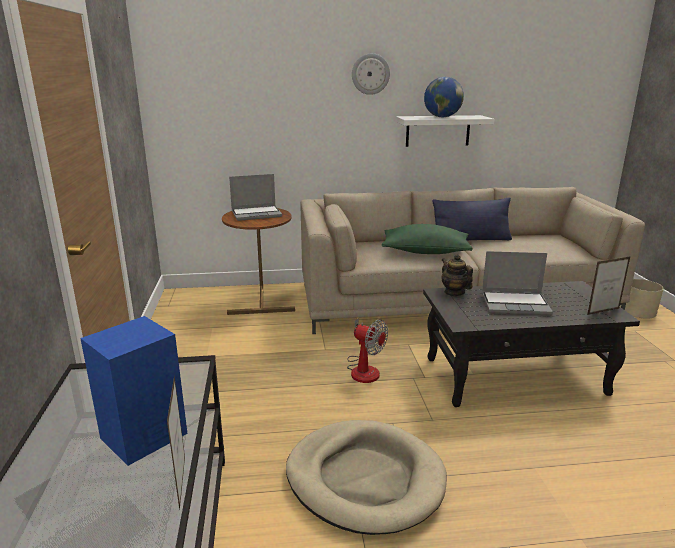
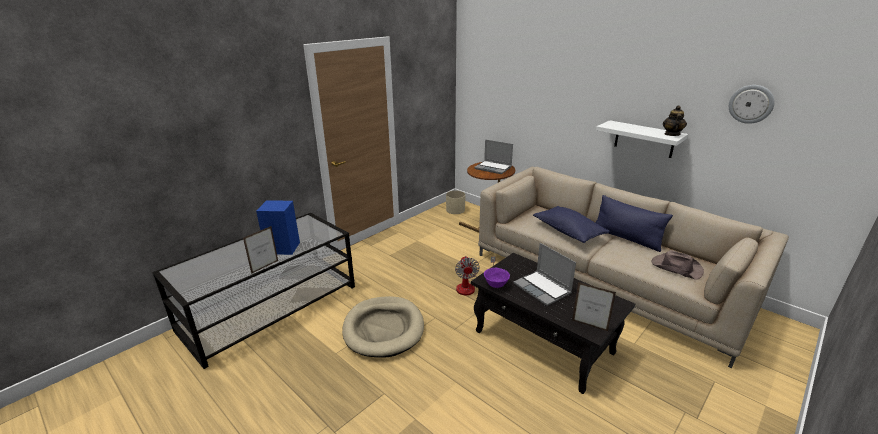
camera: 50 degrees right, 5 degrees up
(370, 74) = (593, 83): wall clock -> wall clock (751, 104)
(425, 252) = (568, 232): green pillow -> blue pillow
(442, 117) = (638, 129): globe -> none
(454, 292) = (524, 263): teapot -> teapot (671, 134)
(479, 322) = (496, 285): none -> purple bowl
(544, 245) = (676, 267): none -> brown hat
(638, 311) = (760, 375): beige planter -> beige planter (455, 210)

